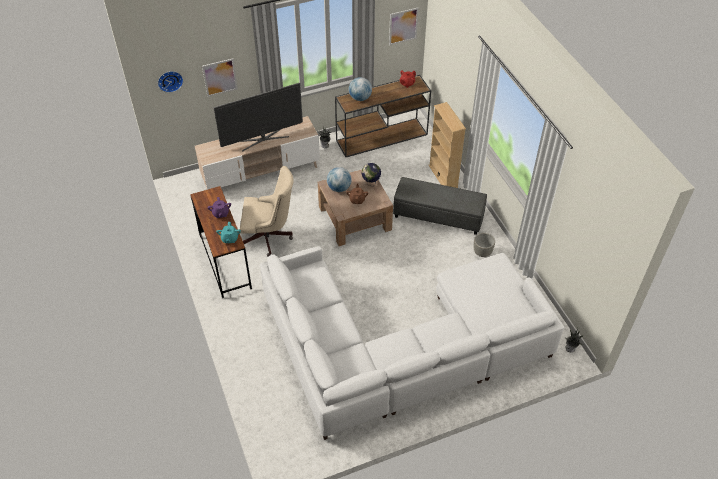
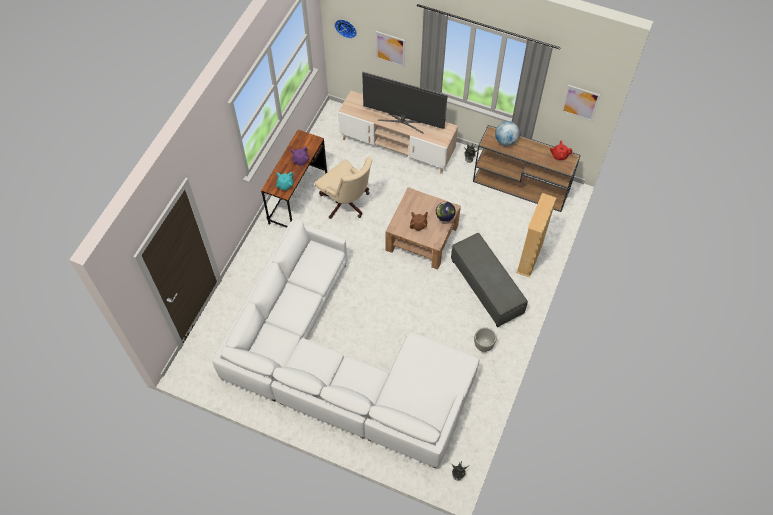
camera: 45 degrees right, 10 degrees up
(339, 188) = (416, 205): globe -> none

